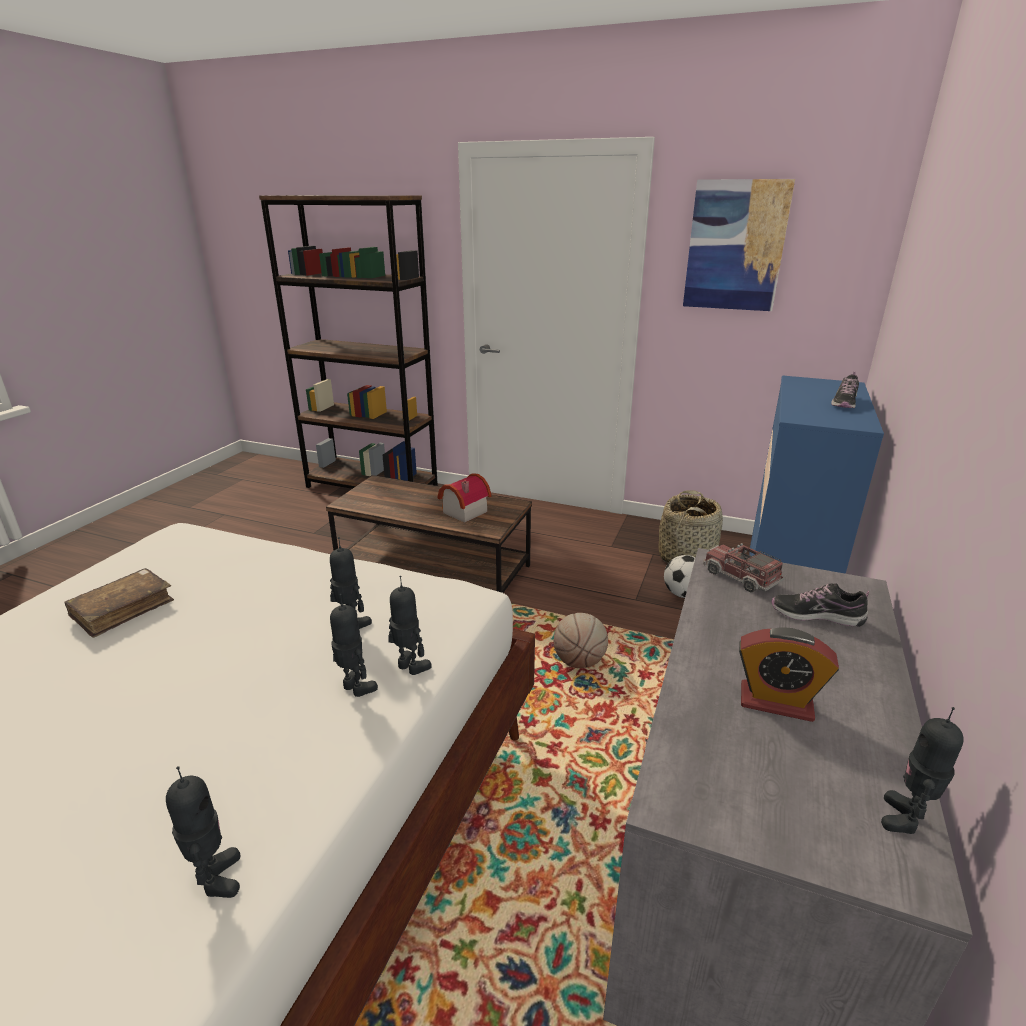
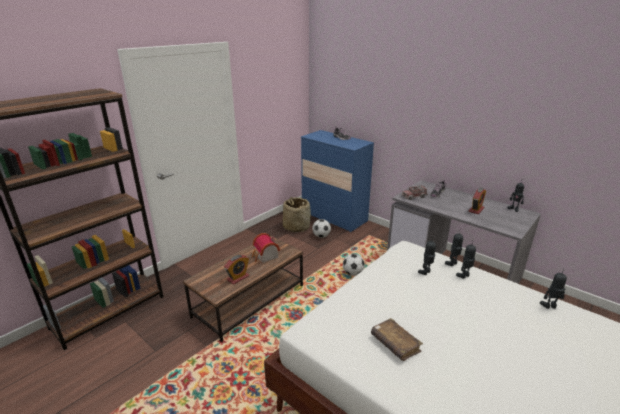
camera: 70 degrees left, 0 degrees up
(392, 505) = (238, 278): none -> alarm clock
(579, 661) = (353, 273): basketball -> football
(735, 246) = (265, 87): picture -> none

